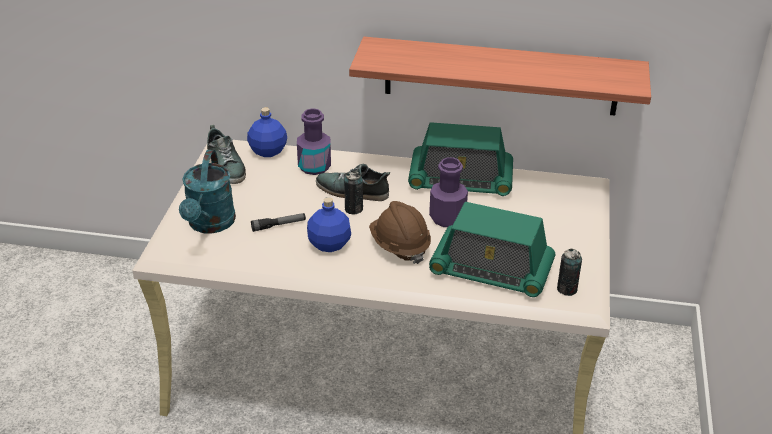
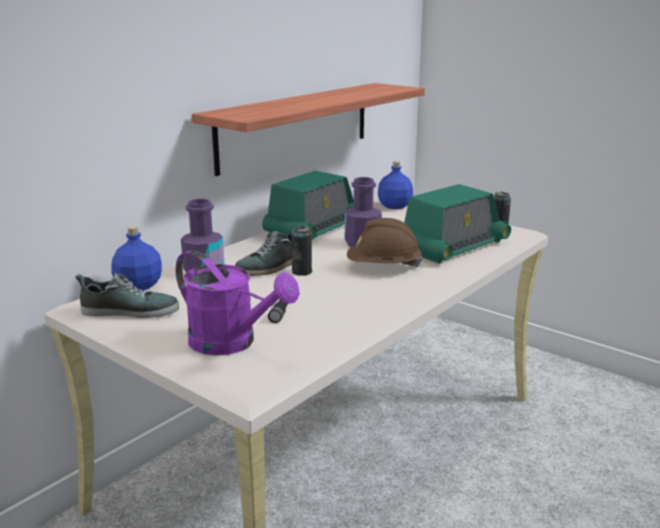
camera: 60 degrees left, 15 degrees down
(210, 225) = (232, 343): turquoise watering can -> purple watering can
(329, 245) = (346, 293): blue bottle -> blue bottle (395, 206)

